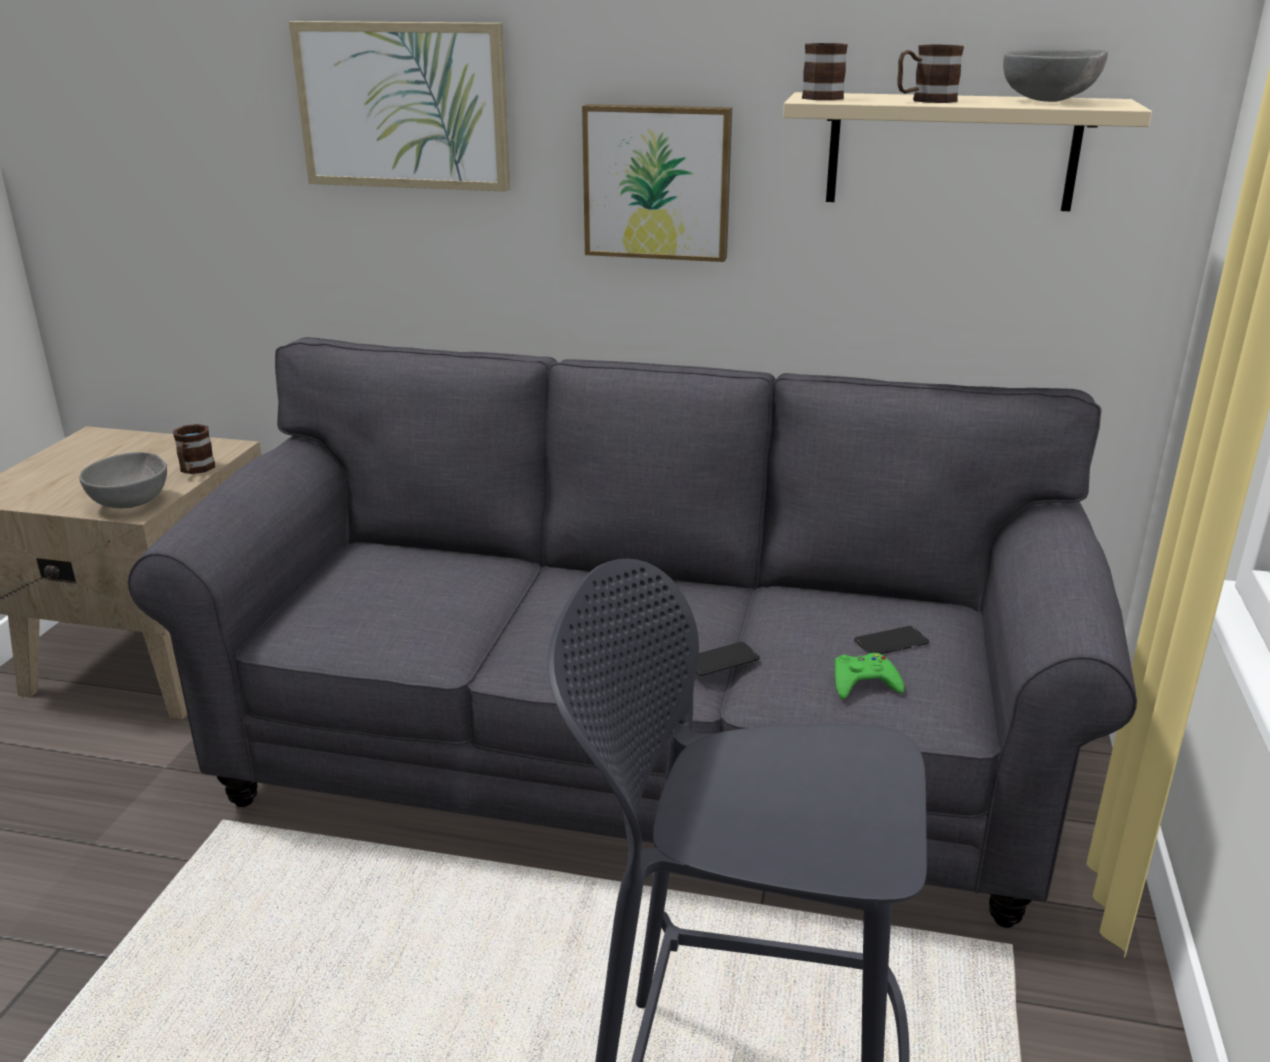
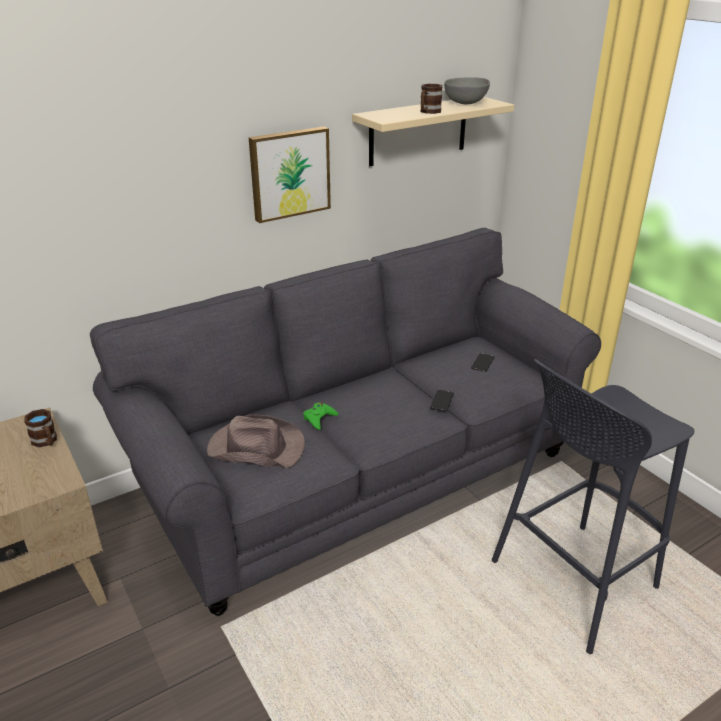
camera: 45 degrees left, 5 degrees up
(133, 502) = (49, 478): grey bowl -> none
(384, 587) = (255, 447): none -> brown hat
(403, 106) = (134, 158): picture -> none
(819, 97) = (381, 117): brown mug -> none
(864, 683) = (499, 383): green game controller -> green game controller (319, 418)

